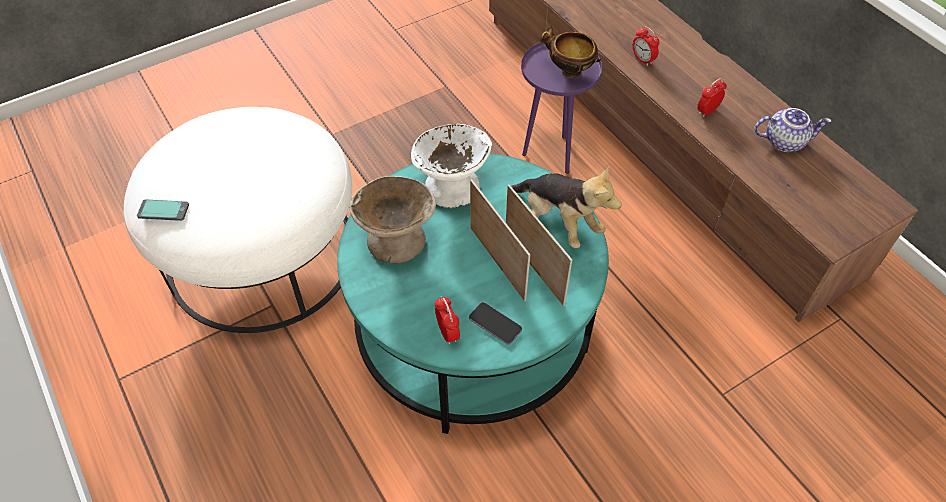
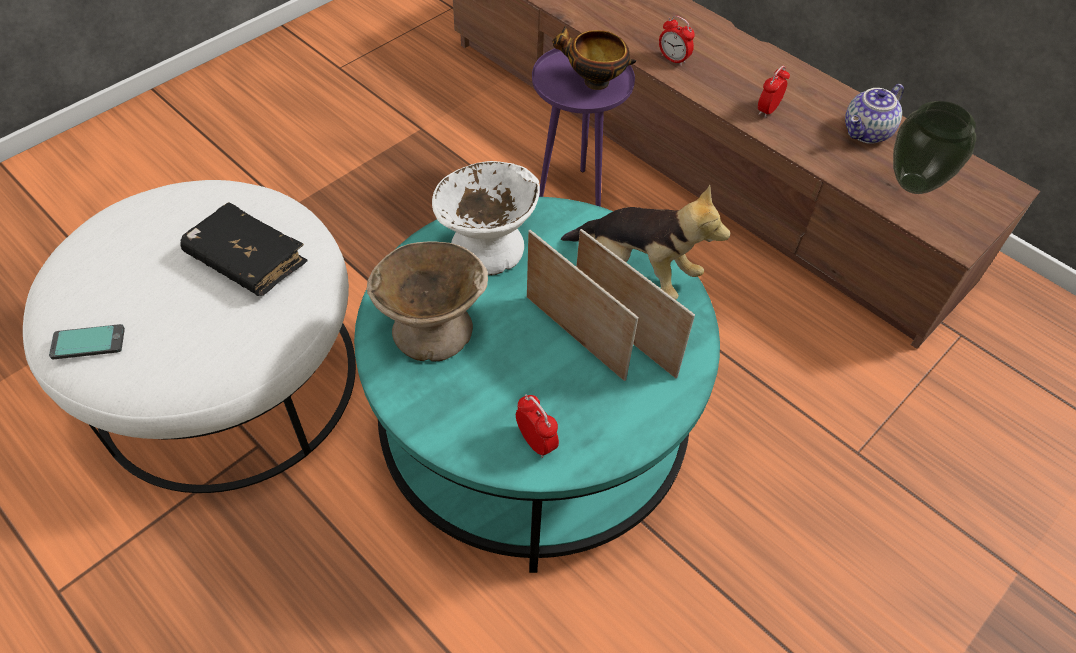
camera: 15 degrees left, 0 degrees up
(280, 170) = (247, 260): none -> black book
(495, 324) = (595, 419): phone -> none
(784, 141) = (867, 133): teapot -> teapot turned 150 degrees clockwise
(809, 188) = (913, 185): none -> vase

